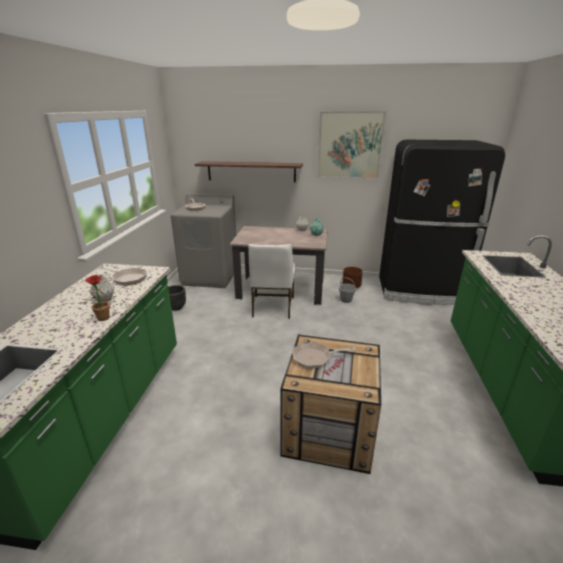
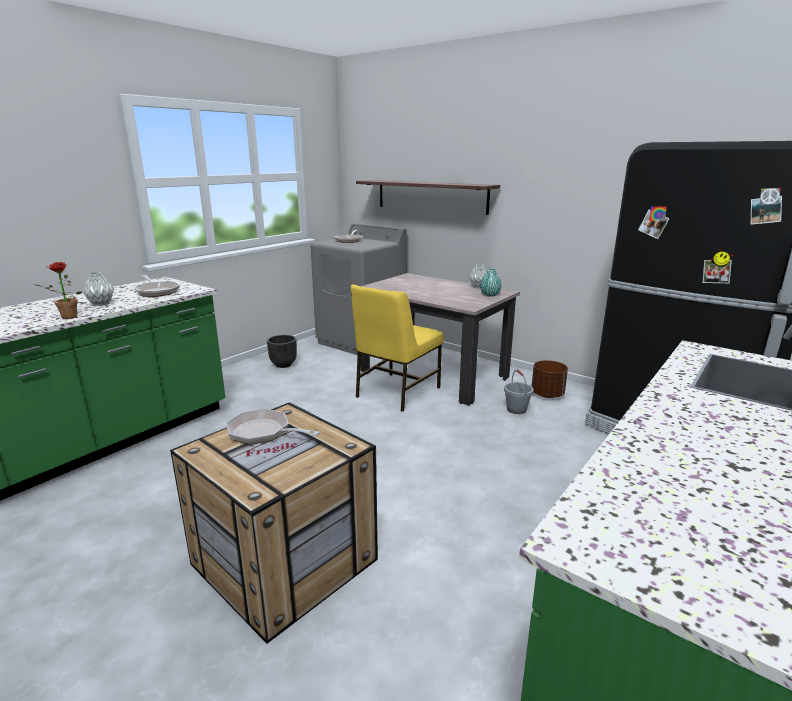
camera: 30 degrees right, 5 degrees down
(272, 307) = (396, 392): white chair -> yellow chair
(349, 145) = (573, 156): picture -> none

